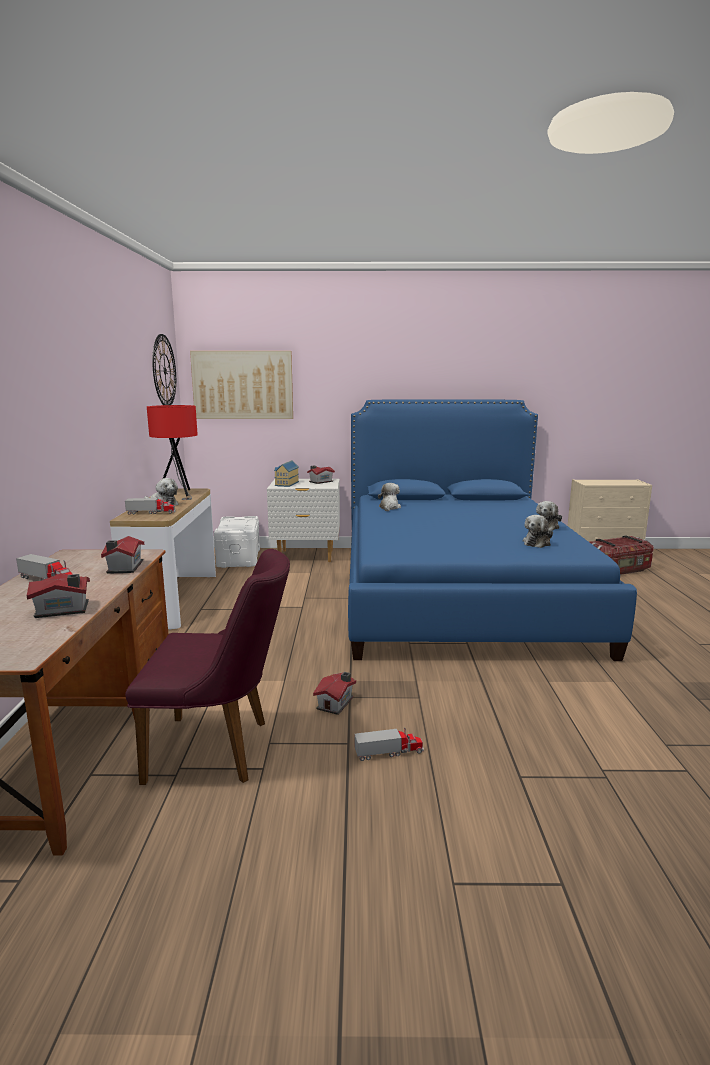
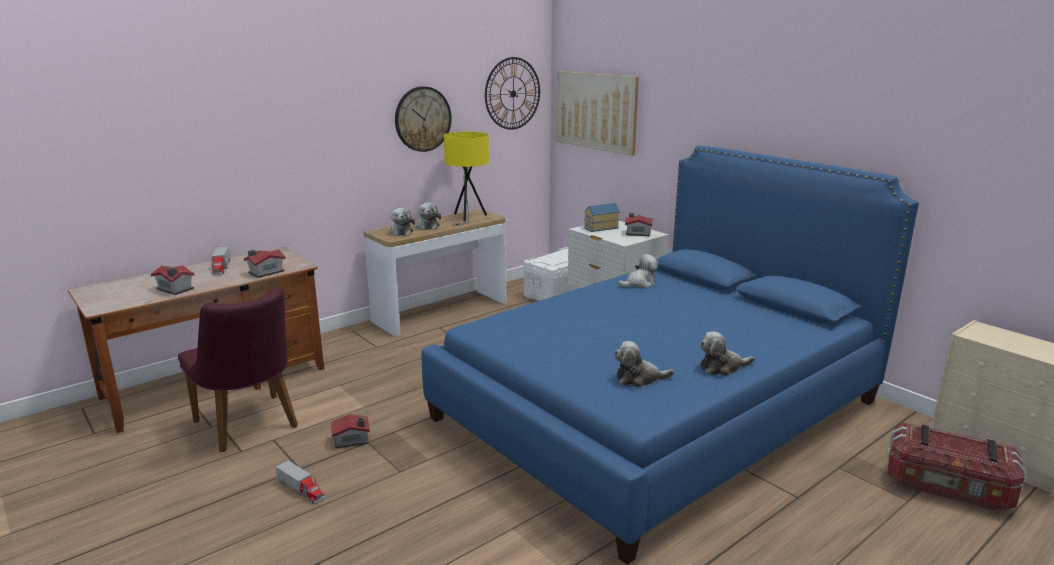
camera: 50 degrees right, 5 degrees up
(125, 391) = (422, 119): none -> wall clock
(151, 513) = (401, 231): toy truck -> plush toy
(178, 494) = (467, 218): red table lamp -> yellow table lamp

